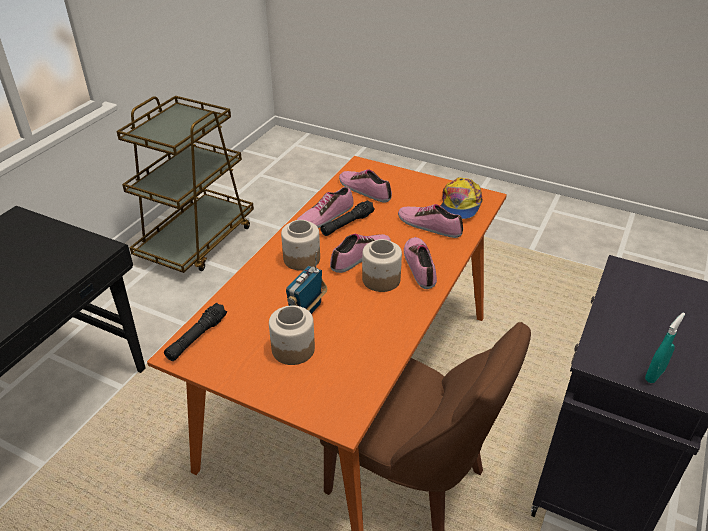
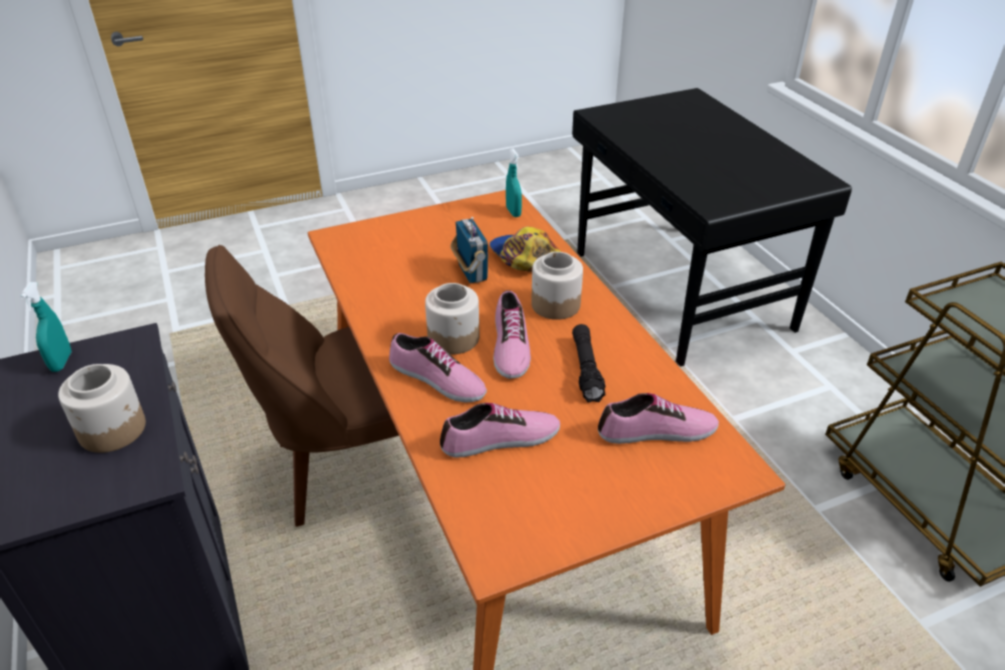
camera: 130 degrees right, 0 degrees up
(197, 338) = (513, 212): black flashlight -> turquoise spray bottle
(292, 349) = (436, 247): jar -> jar (113, 429)
(324, 216) = (624, 360): shoe -> none
(459, 205) = (509, 507): cap -> cap (524, 258)

